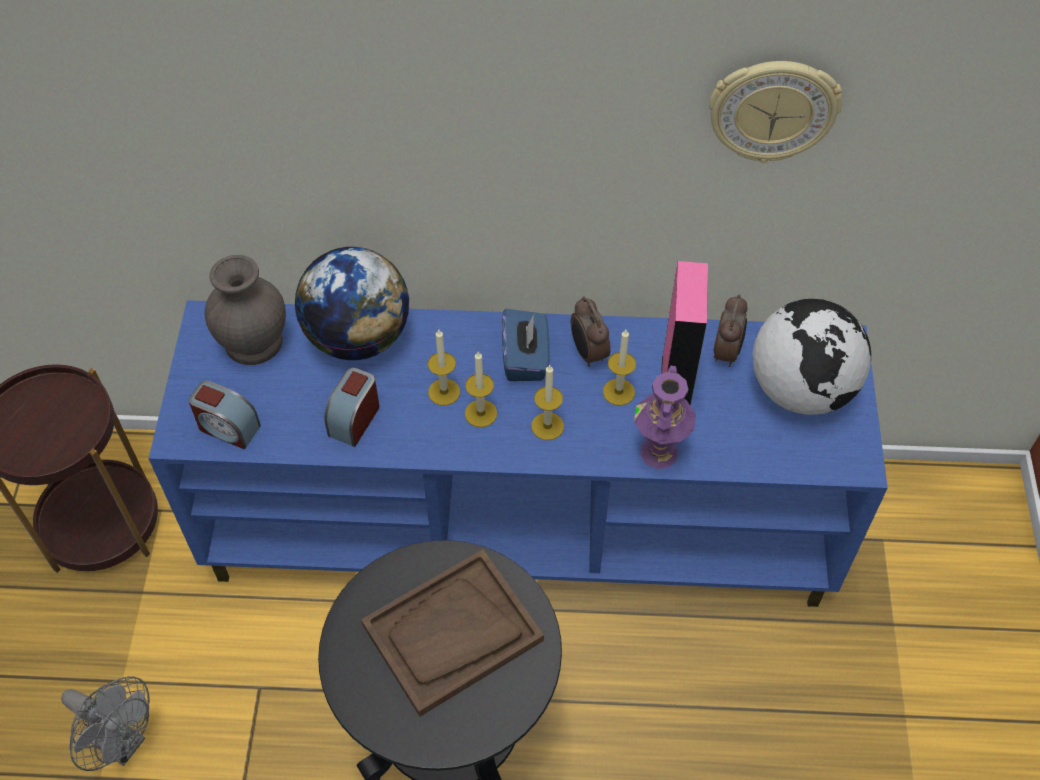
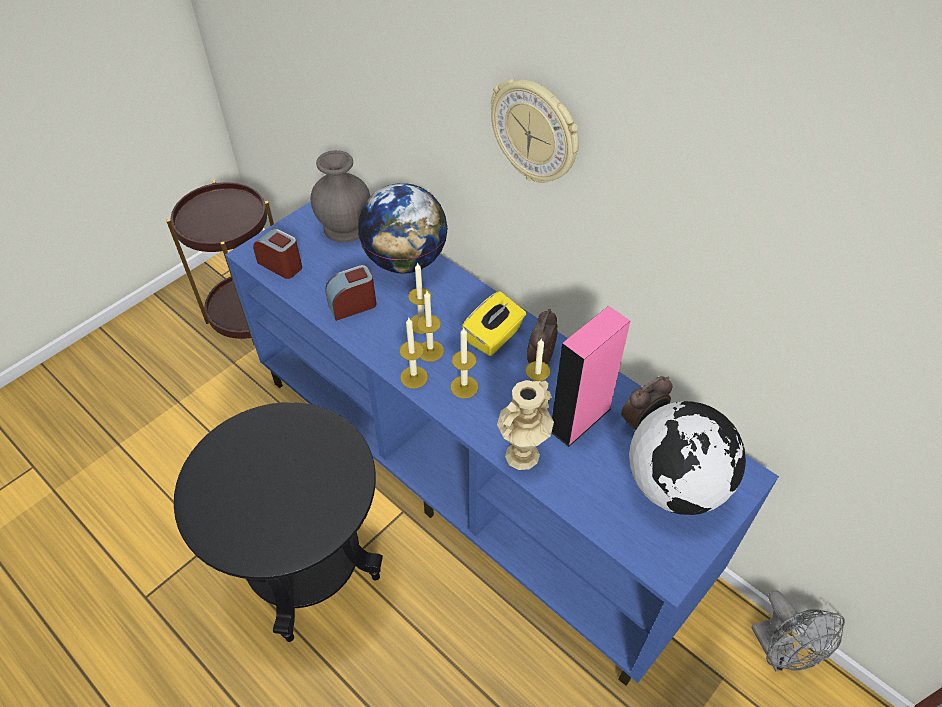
camera: 40 degrees right, 5 degrees down
(122, 743) = (146, 434): grey fan -> grey fan (779, 653)
(228, 427) = (281, 265): alarm clock -> alarm clock turned 150 degrees clockwise
(452, 633) = (291, 479): brown tray -> none
(492, 449) = (414, 377): none -> candle
(525, 359) = (494, 337): blue tissue box -> yellow tissue box
(660, 452) = (522, 456): purple vase -> beige vase
(772, 110) = (736, 204): wall clock -> wall clock (535, 132)

